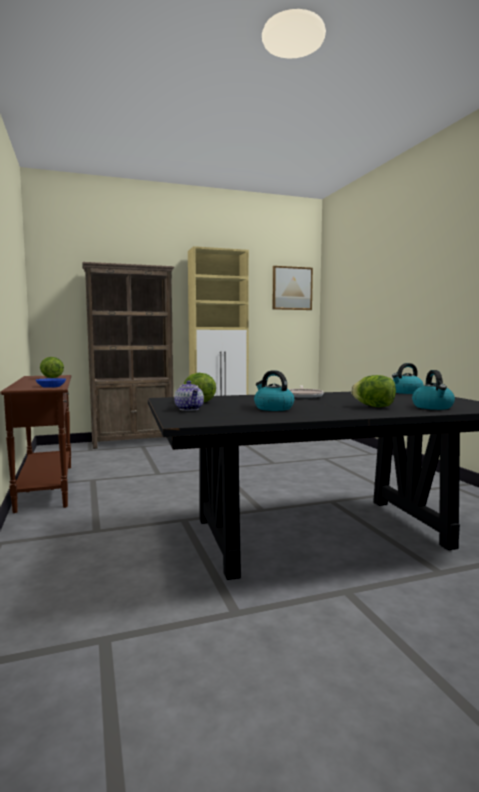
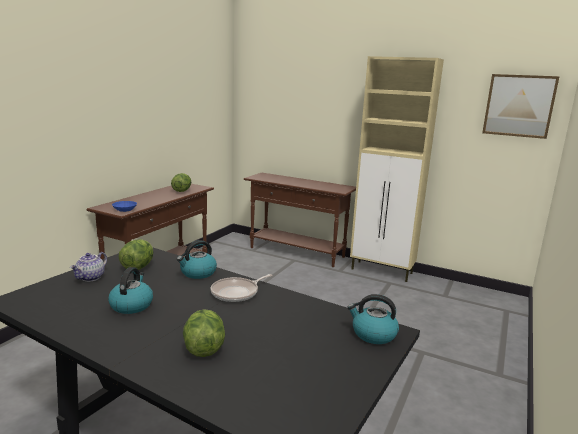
camera: 45 degrees right, 10 degrees up
(133, 442) = (297, 252): brown bookcase -> brown console table
(433, 407) = (245, 386): kettle -> kettle (198, 273)

